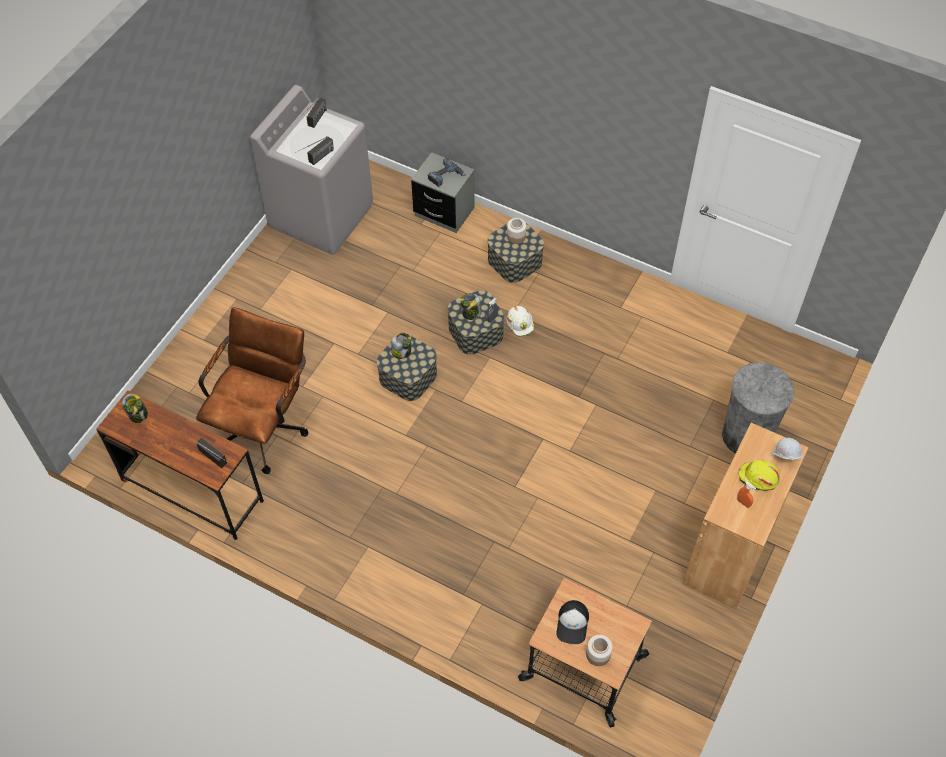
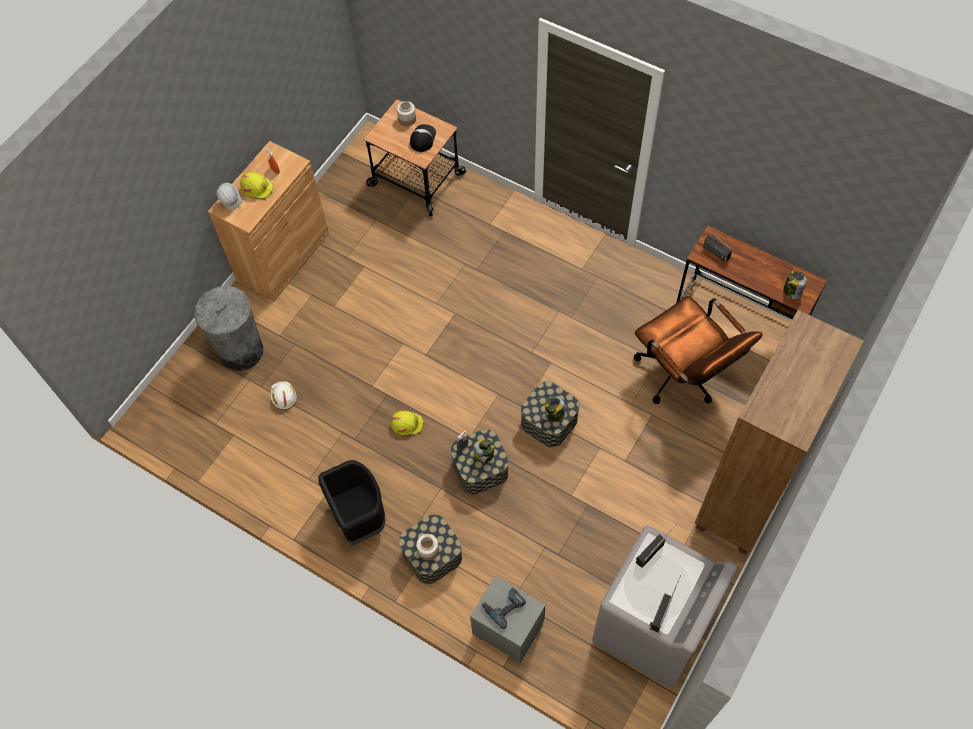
camera: 175 degrees left, 5 degrees up
(224, 317) = (742, 496): none -> brown bookcase
(264, 425) = (684, 377): brown office chair -> brown office chair turned 60 degrees counterclockwise
(520, 323) = (433, 475): white hard hat -> white hard hat (283, 396)
(553, 369) = (407, 424): none -> yellow hard hat
(586, 287) = (359, 517): none -> black trash can

